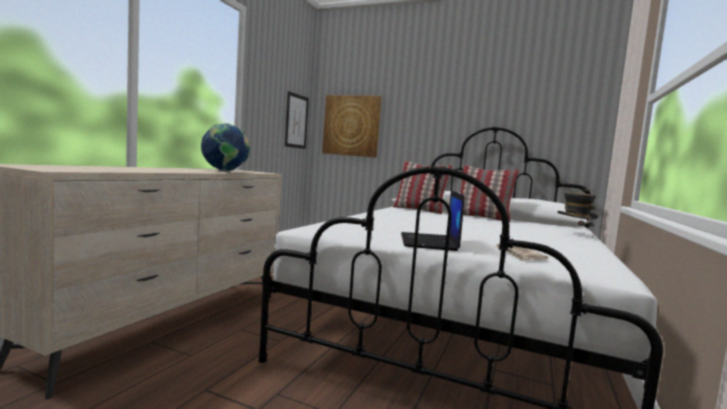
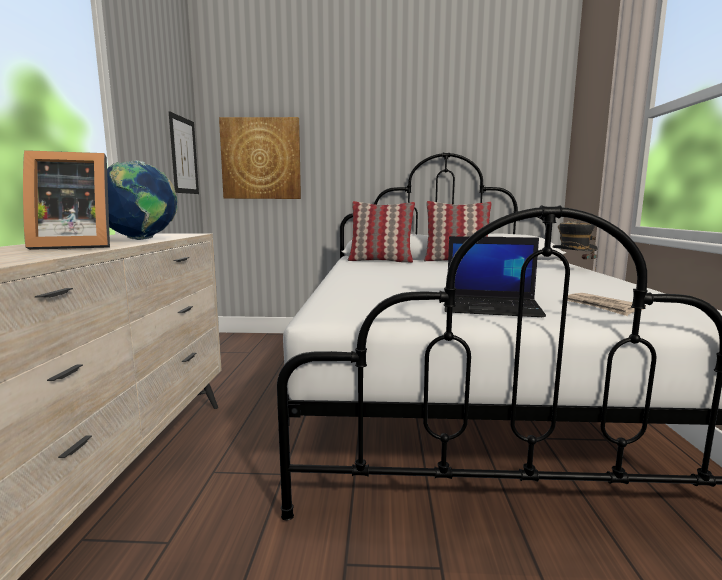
camera: 20 degrees left, 5 degrees up
(179, 170) = (73, 246): none -> picture frame
(429, 242) = (492, 307): laptop -> laptop turned 60 degrees counterclockwise

